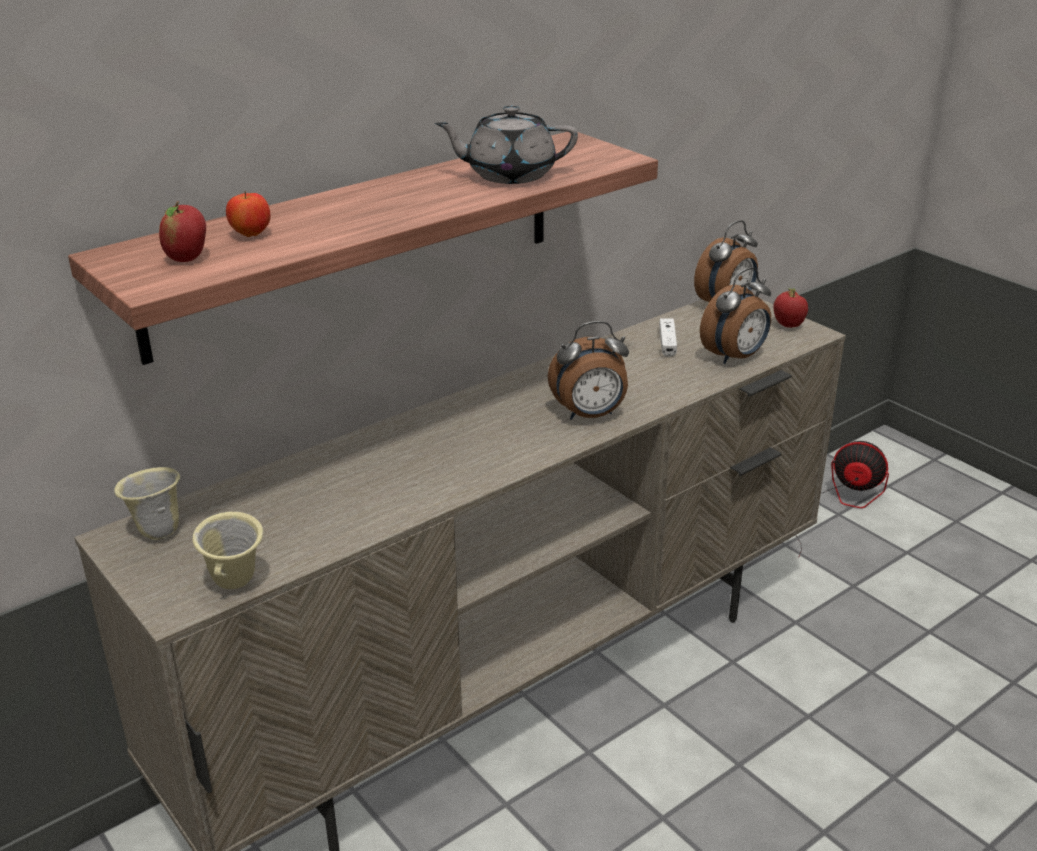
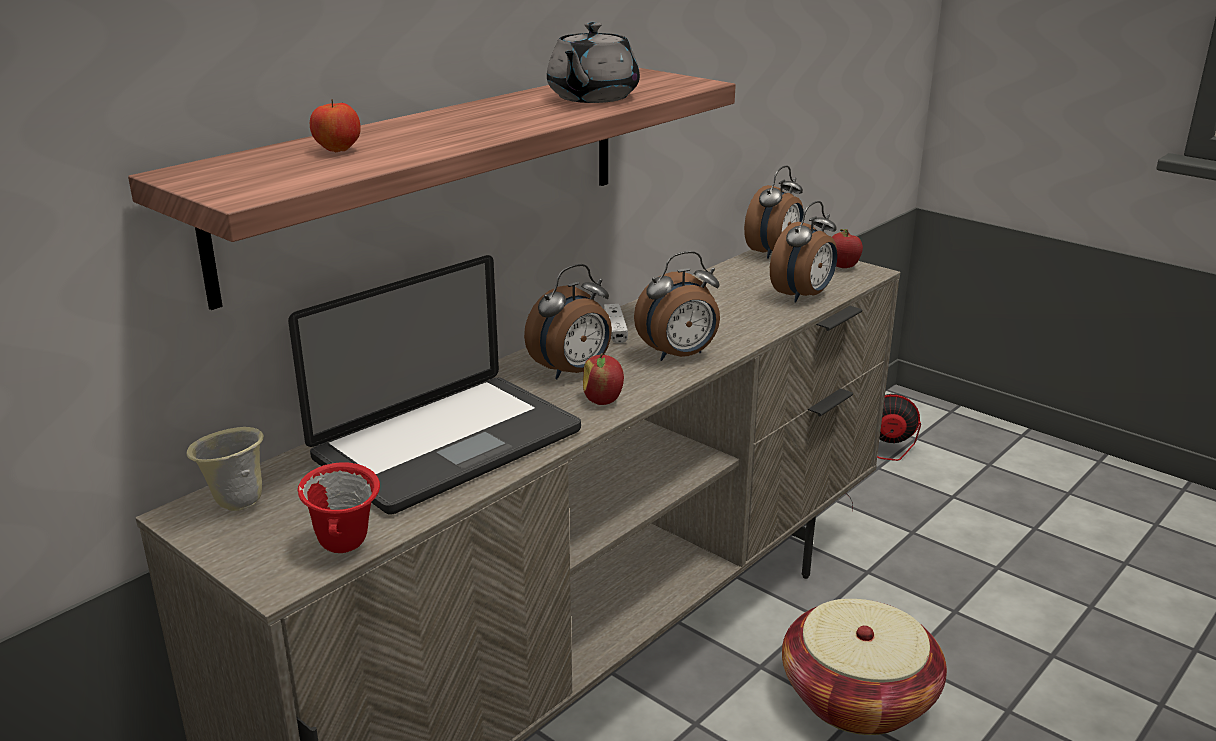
camera: 10 degrees left, 5 degrees down
(187, 258) = (274, 171): apple -> apple (603, 400)
(236, 585) = (347, 548): beige mug -> red mug
(350, 492) = (448, 445): none -> laptop
(485, 424) = (572, 372): none -> alarm clock
(509, 175) = (592, 98): grey teapot -> grey teapot turned 60 degrees counterclockwise
(667, 343) = (731, 288): white game controller -> white game controller (615, 330)
(749, 746) = (858, 698): none -> basket

